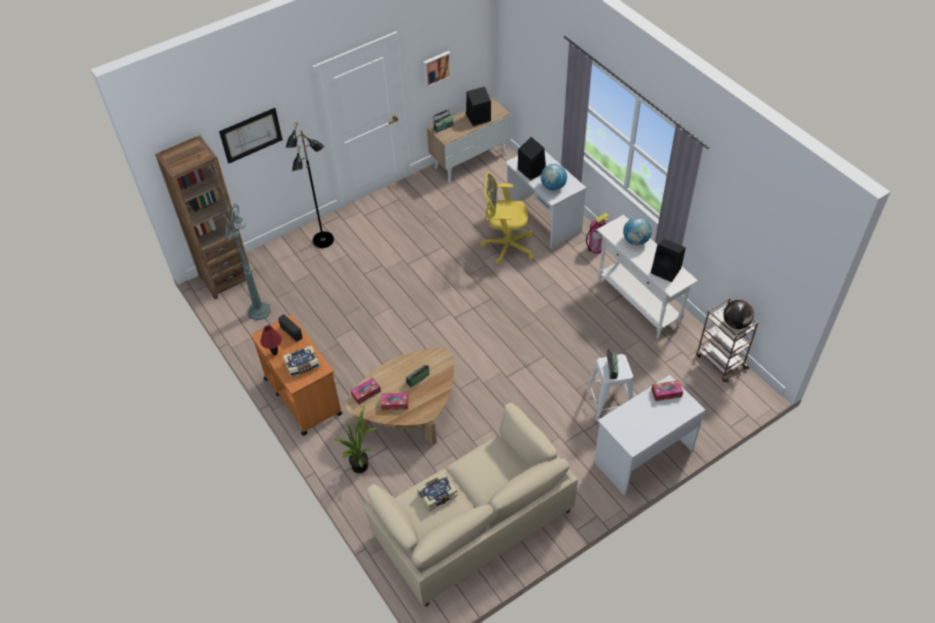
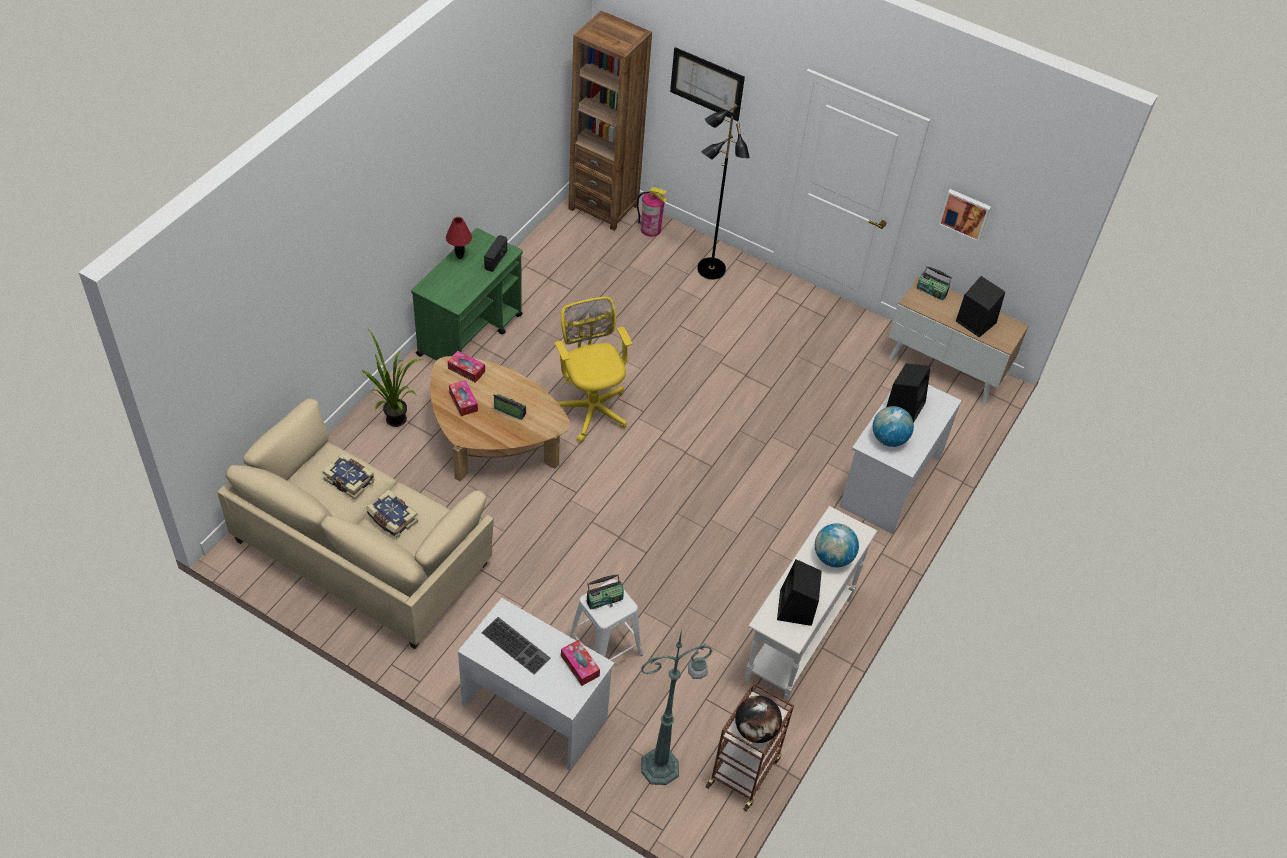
camera: 60 degrees right, 0 degrees up
(259, 310) = (573, 252): green floor lamp -> green floor lamp (662, 766)
(302, 365) = (453, 285): book -> book (391, 519)
(302, 396) = (470, 334): orange cart -> green cart
(506, 246) = (813, 455): yellow office chair -> yellow office chair (591, 407)
(596, 247) = (873, 559): fire extinguisher -> fire extinguisher (651, 229)
(639, 422) = (517, 645): none -> keyboard

